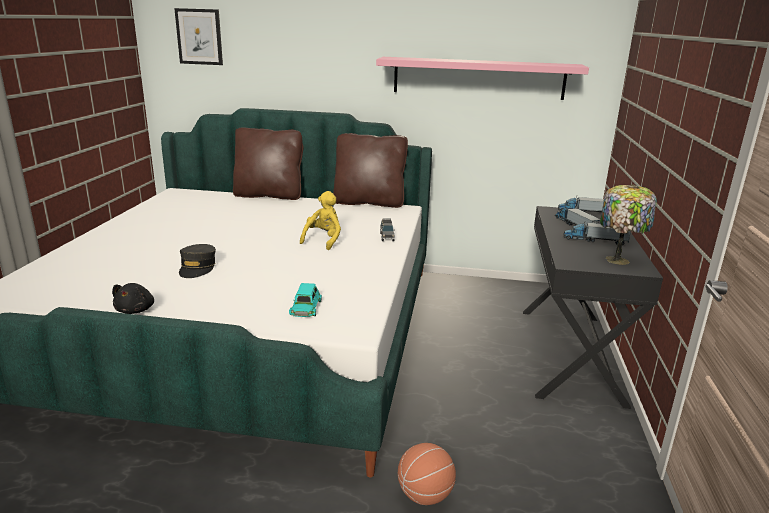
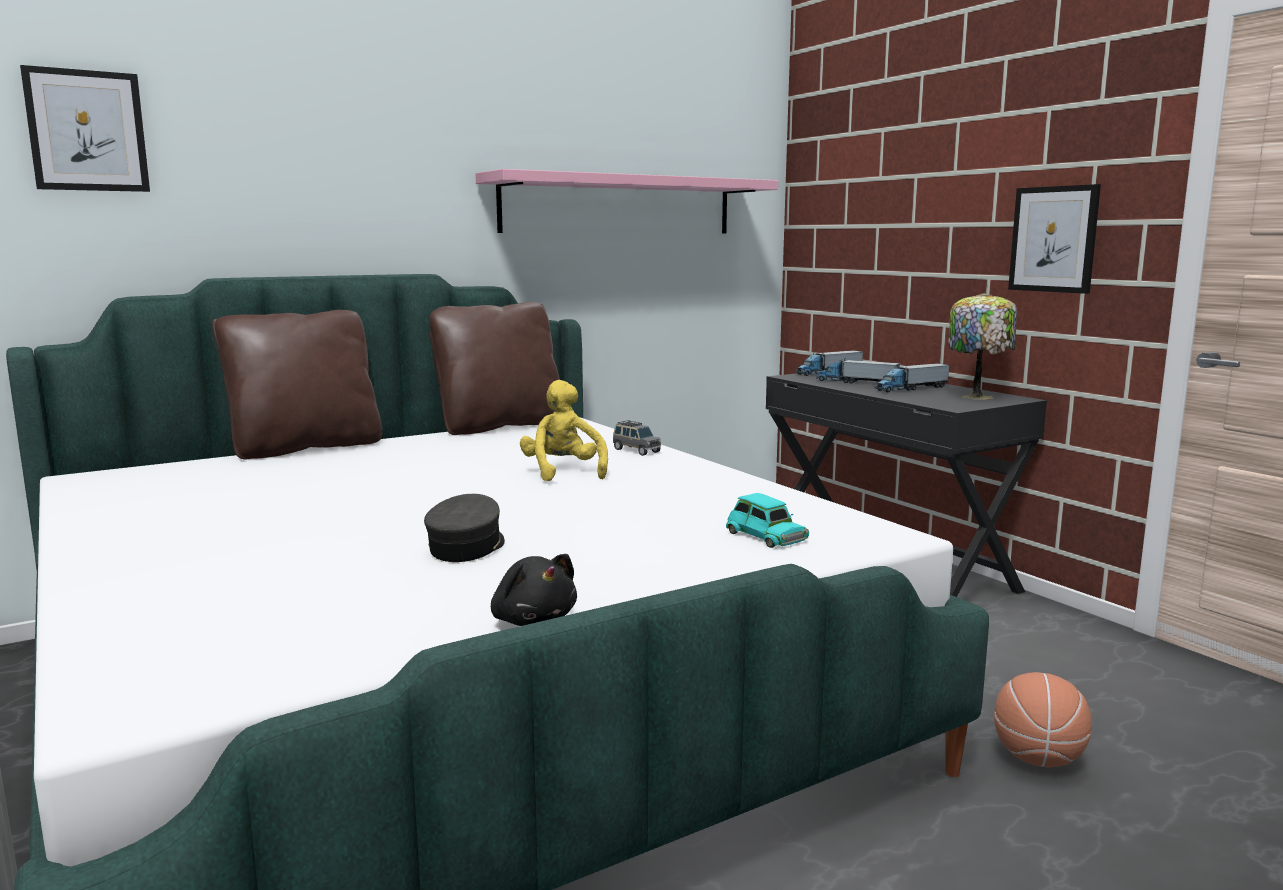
camera: 40 degrees left, 10 degrees down
(197, 268) = (467, 547): grey cap -> grey cap turned 135 degrees counterclockwise
(691, 153) = (1053, 239): none -> picture

